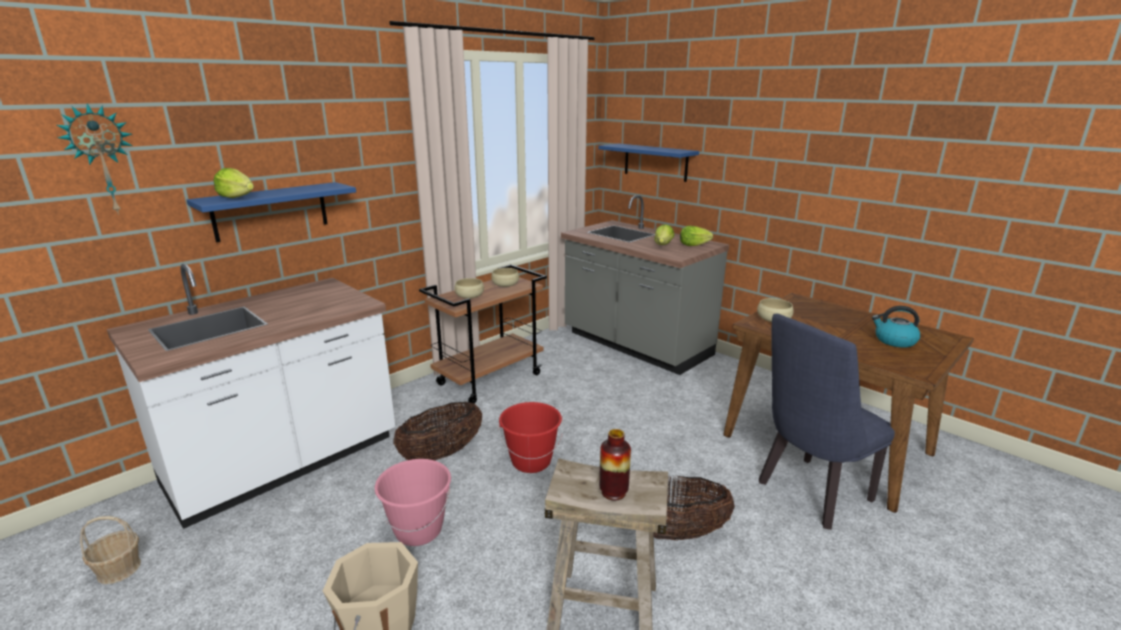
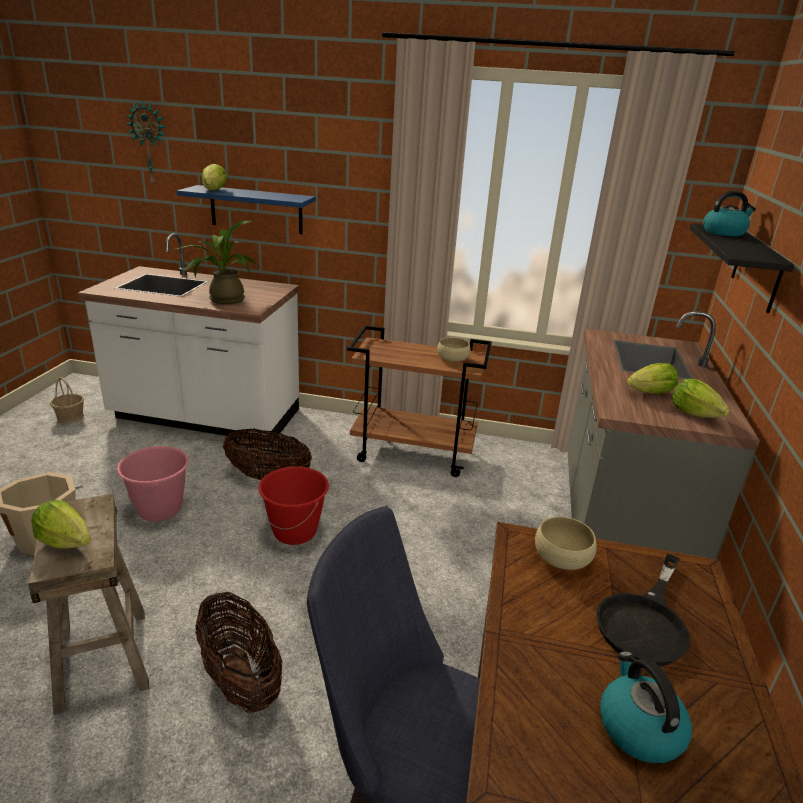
camera: 55 degrees right, 5 degrees up
(315, 309) = (222, 300): none -> potted plant
(469, 296) = (398, 352): beige bowl -> none
(613, 492) = (65, 541): vase -> lettuce
(627, 146) = (724, 232): none -> kettle
(655, 162) = (757, 269): blue shelf -> black shelf
(829, 319) = (645, 621): none -> black frying pan

